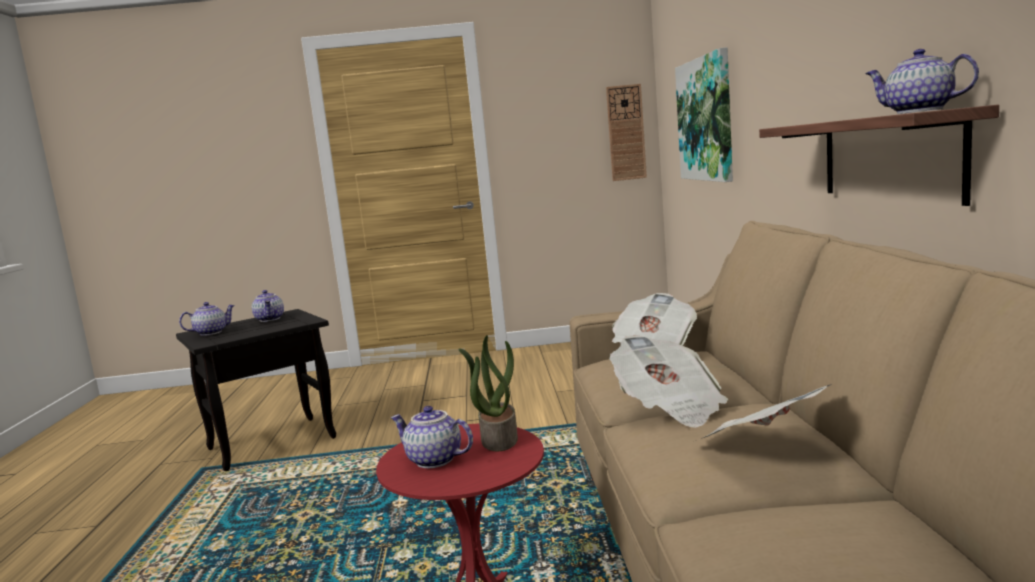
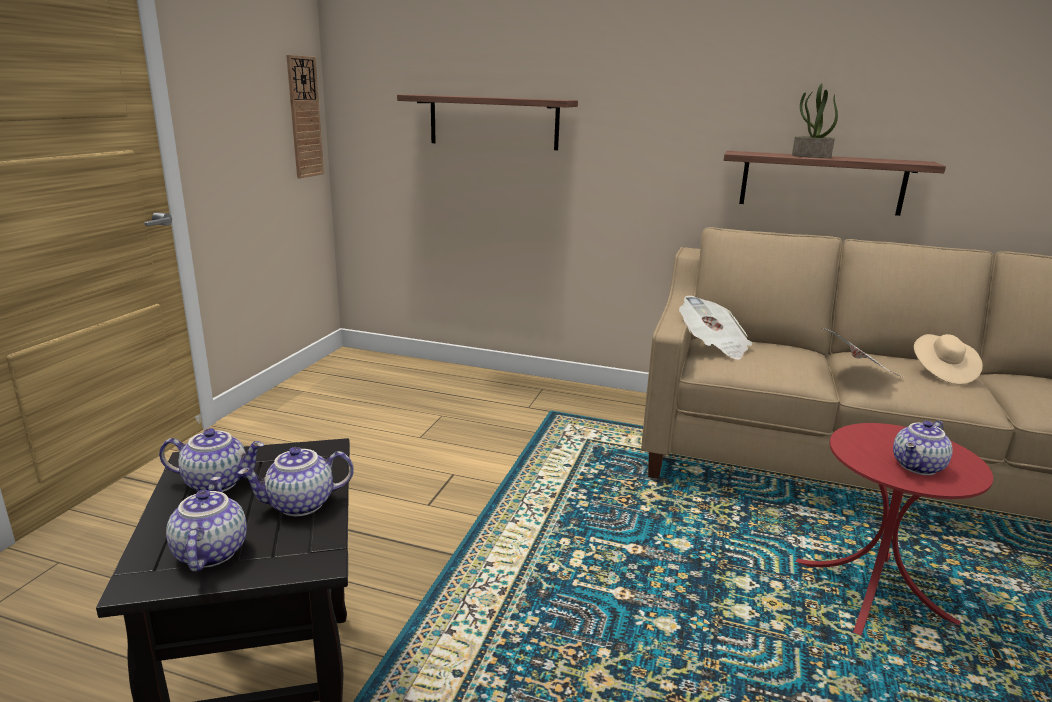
camera: 70 degrees left, 10 degrees up
(498, 439) = (877, 436): potted plant -> potted plant (810, 156)
(706, 119) = (493, 122): picture -> shelf
(760, 447) = (941, 372): newspaper -> beige hat
(917, 111) = (906, 161): teapot -> teapot (300, 505)

